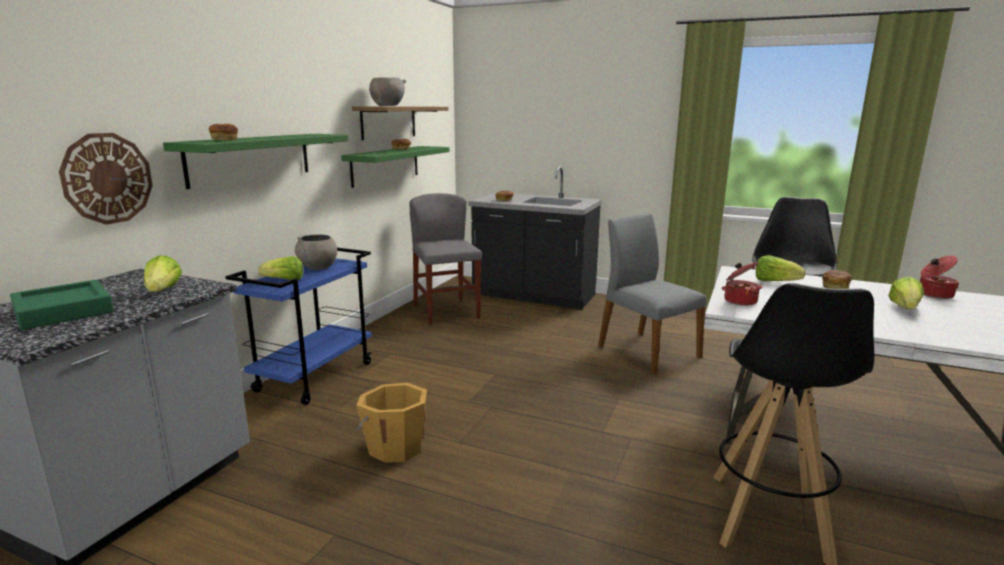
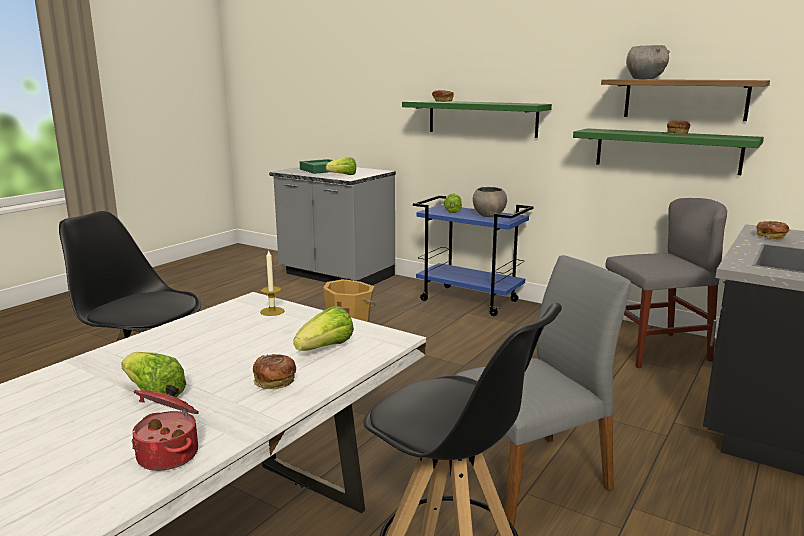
camera: 100 degrees right, 0 degrees up
(107, 178) = (390, 117): wall clock -> none
(739, 301) = (272, 311): cooking pot -> candle

